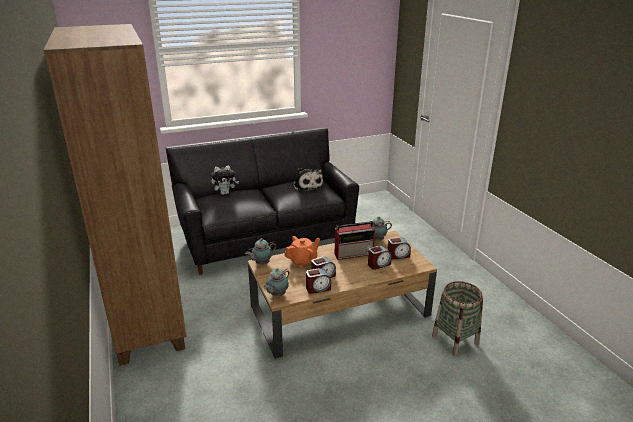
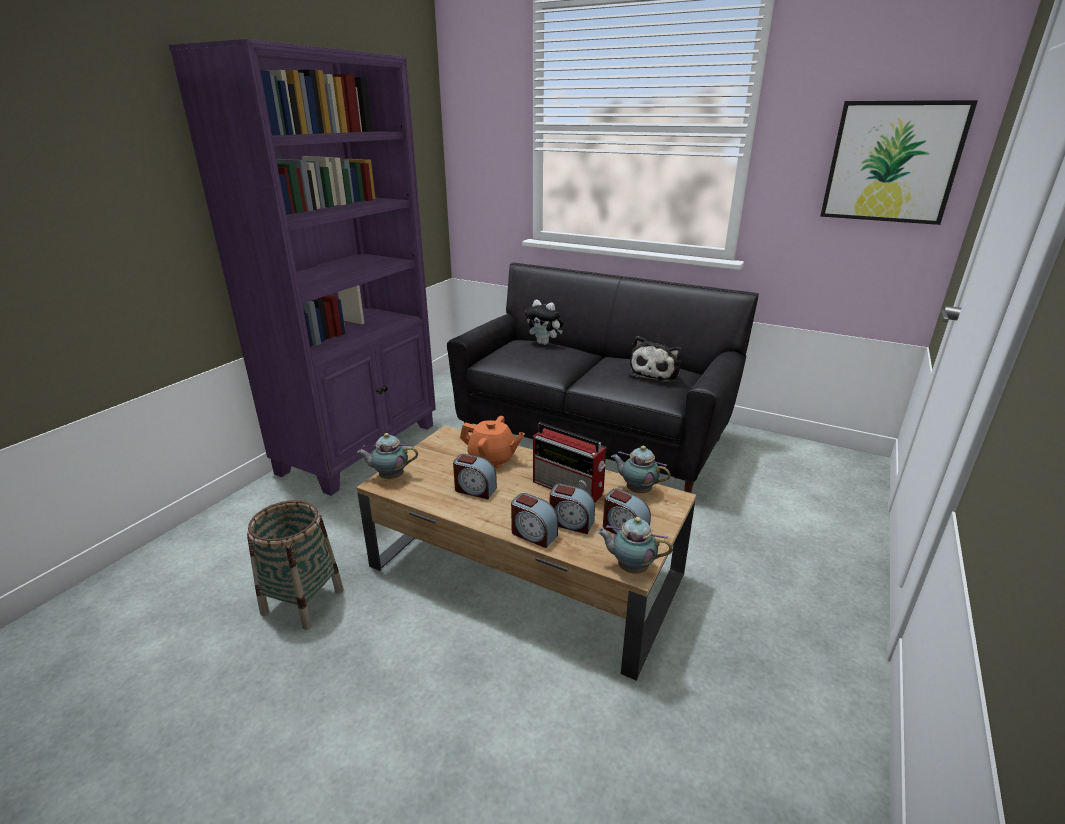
camera: 50 degrees right, 0 degrees up
(148, 317) = (361, 448): brown bookcase -> purple bookcase
(261, 263) = (448, 436): teapot -> teapot (630, 567)
(318, 288) = (439, 499): alarm clock -> alarm clock (533, 534)
(363, 51) = (892, 162): none -> picture
(455, 340) = (606, 753): basket -> basket (303, 602)

